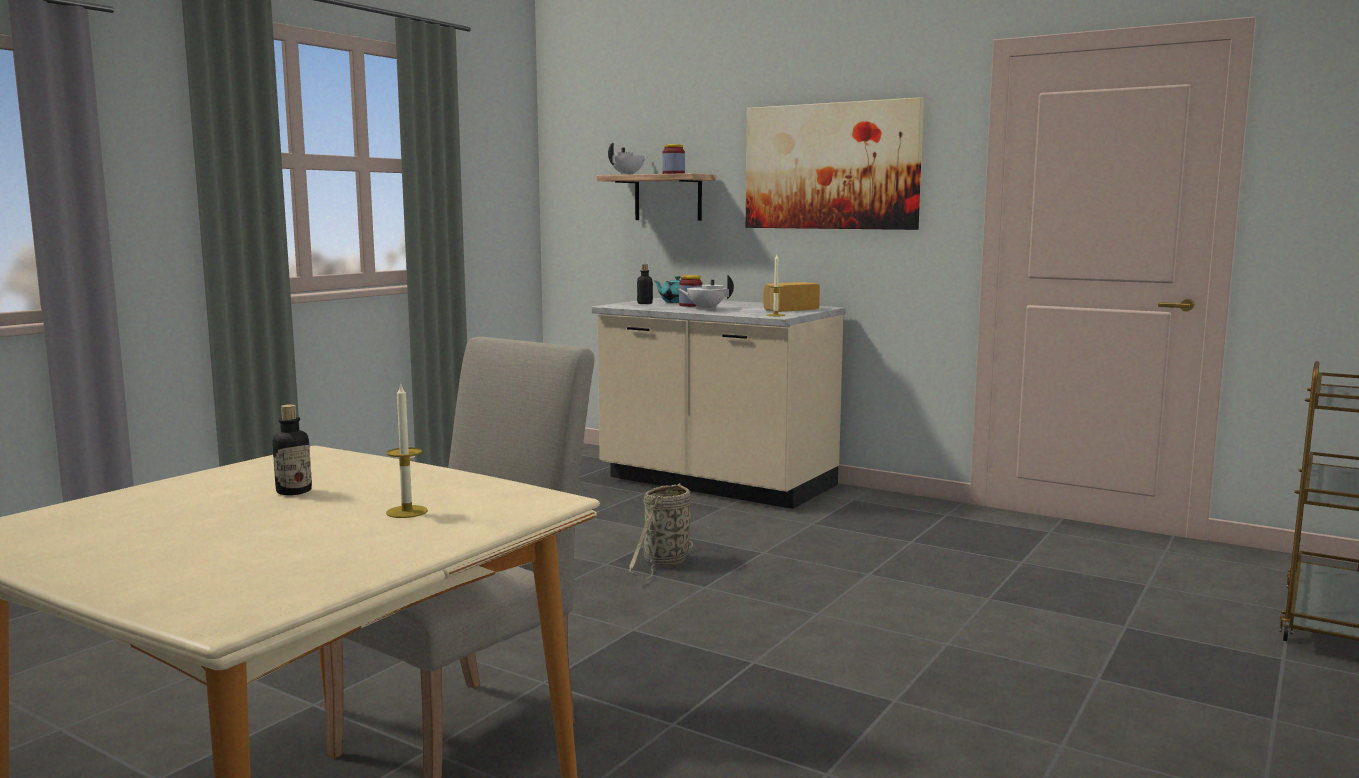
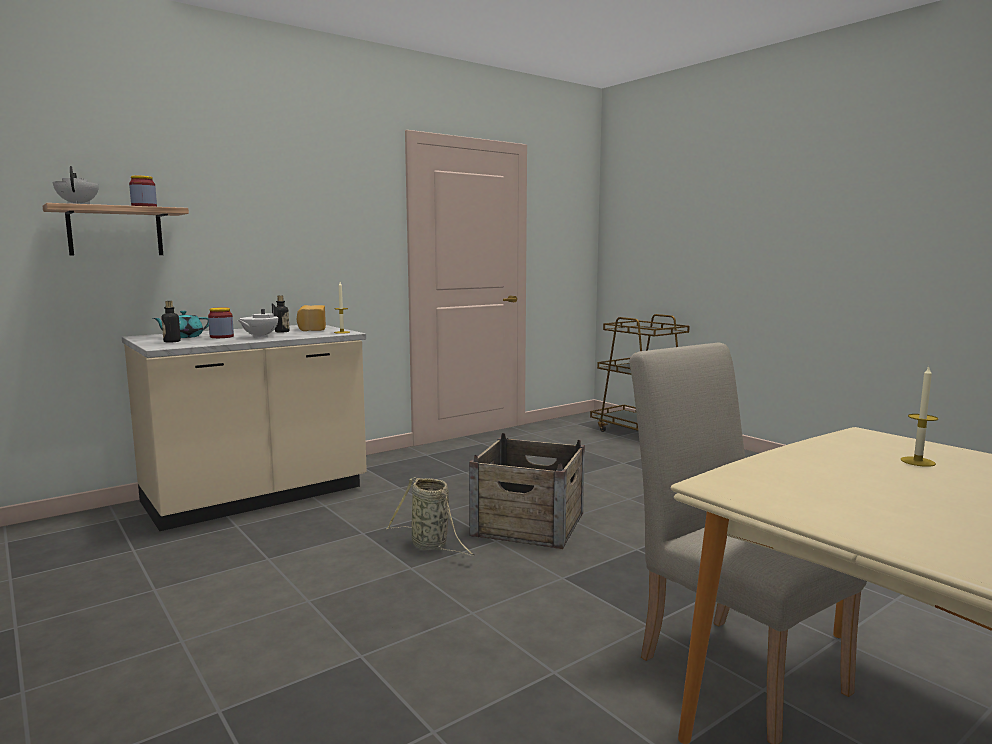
camera: 70 degrees left, 0 degrees up
(294, 491) = (873, 489): bottle -> bottle (282, 331)
(773, 595) = (529, 524): none -> crate
(831, 166) = (295, 209): picture -> none

